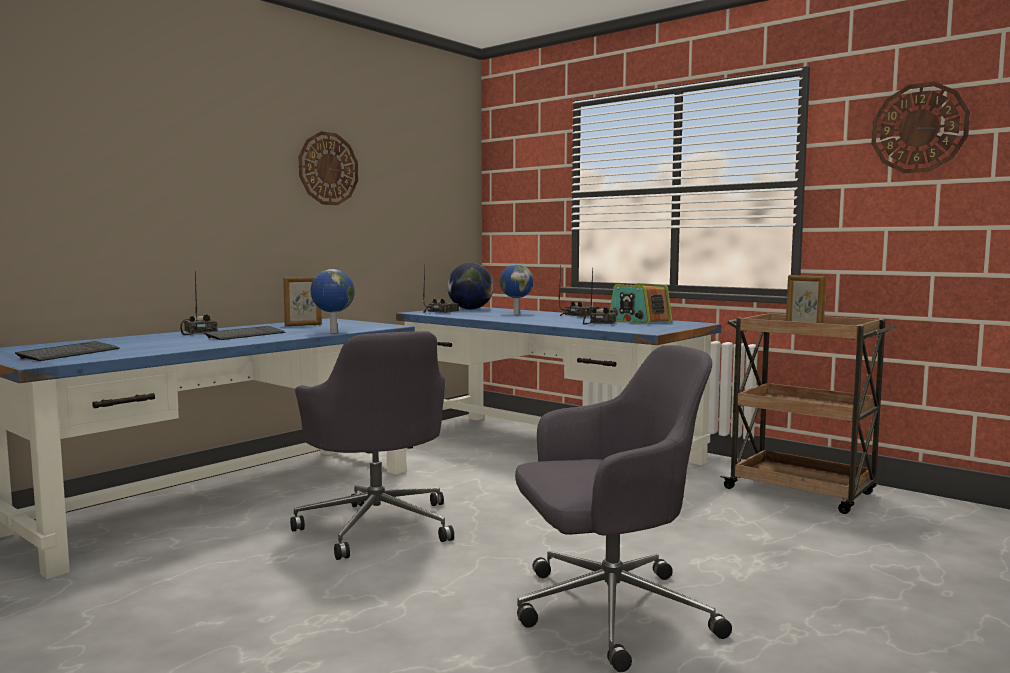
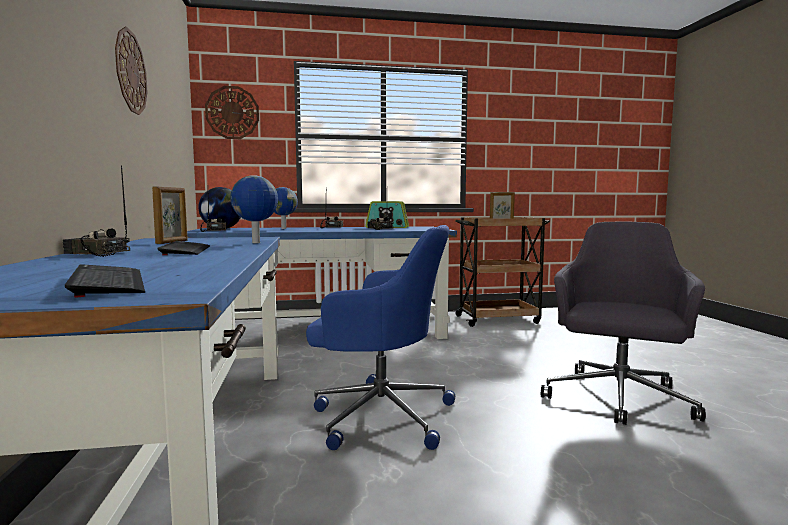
camera: 50 degrees left, 0 degrees up
(377, 525) = (379, 415): grey office chair -> blue office chair
(919, 128) = (524, 115): wall clock -> wall clock (232, 112)

